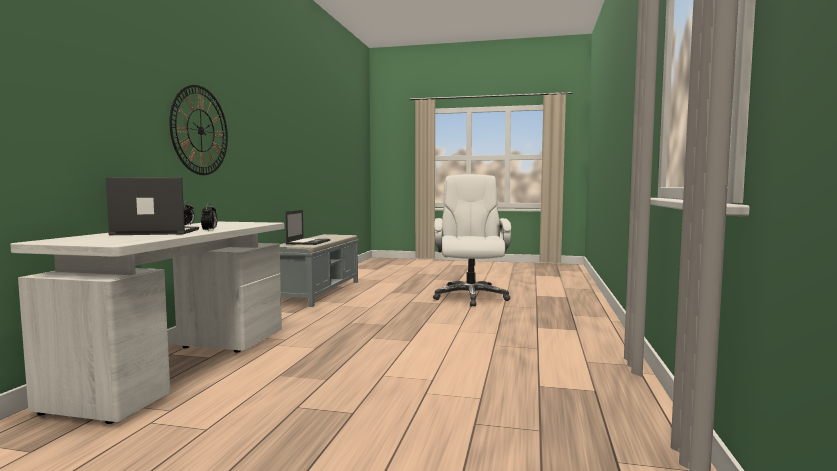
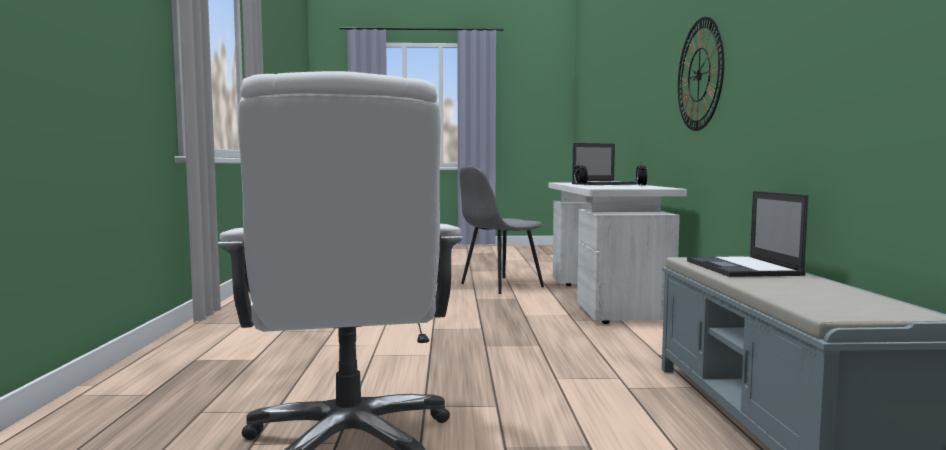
camera: 165 degrees right, 0 degrees up
(247, 412) = (499, 286): none -> grey chair

